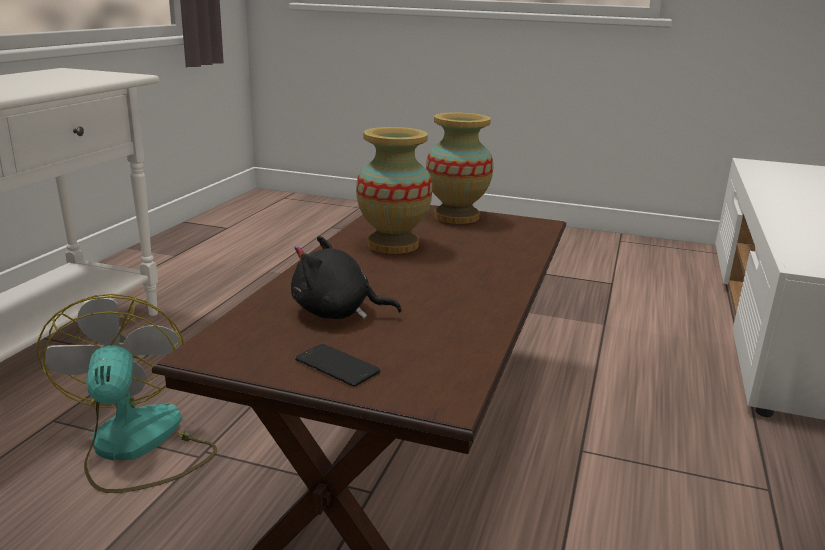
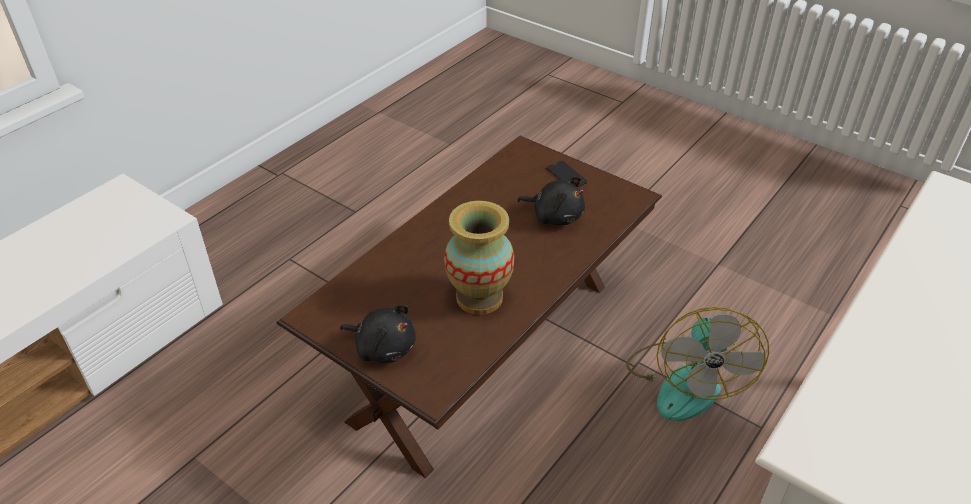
camera: 160 degrees left, 20 degrees up
(456, 217) = (383, 347): vase -> black plush toy

